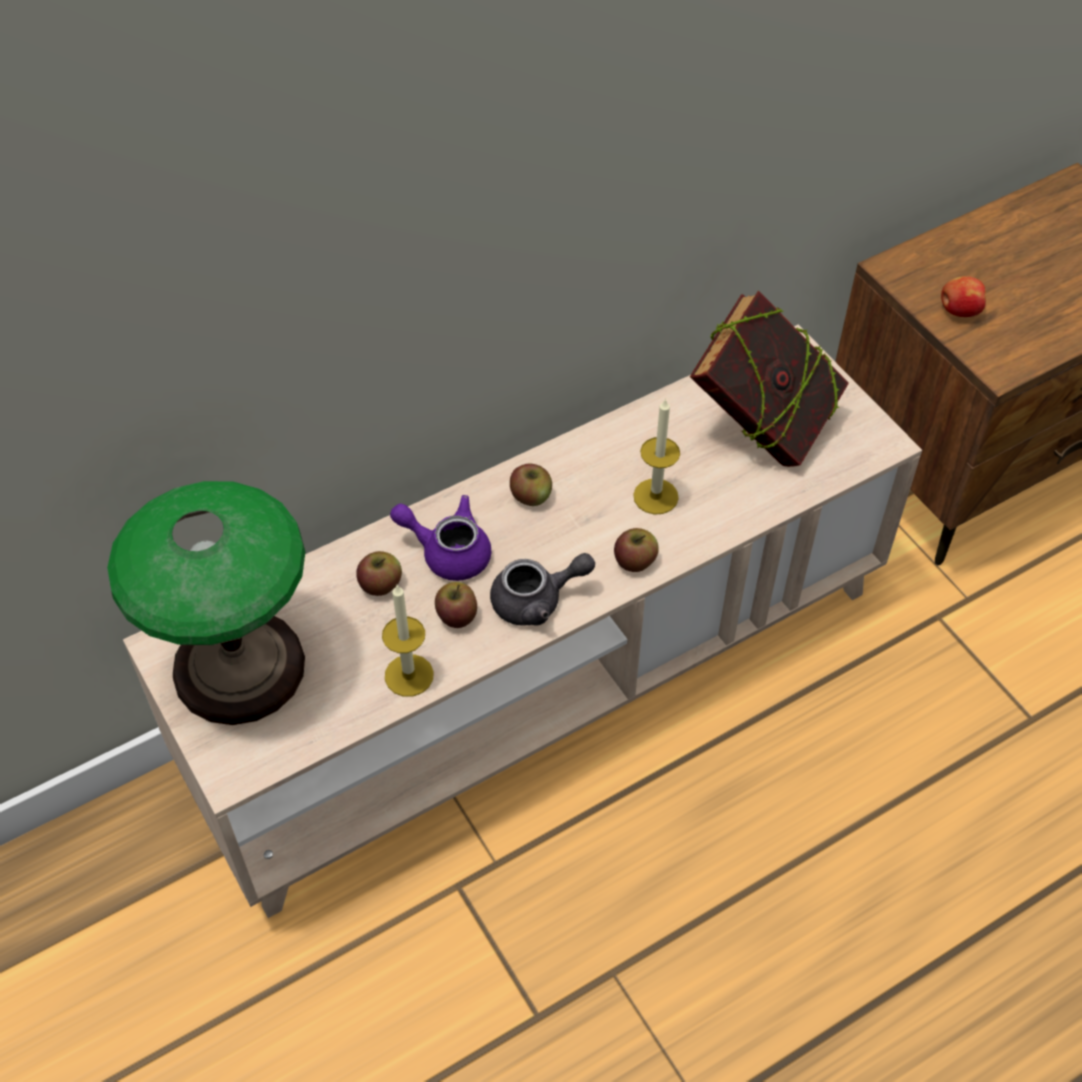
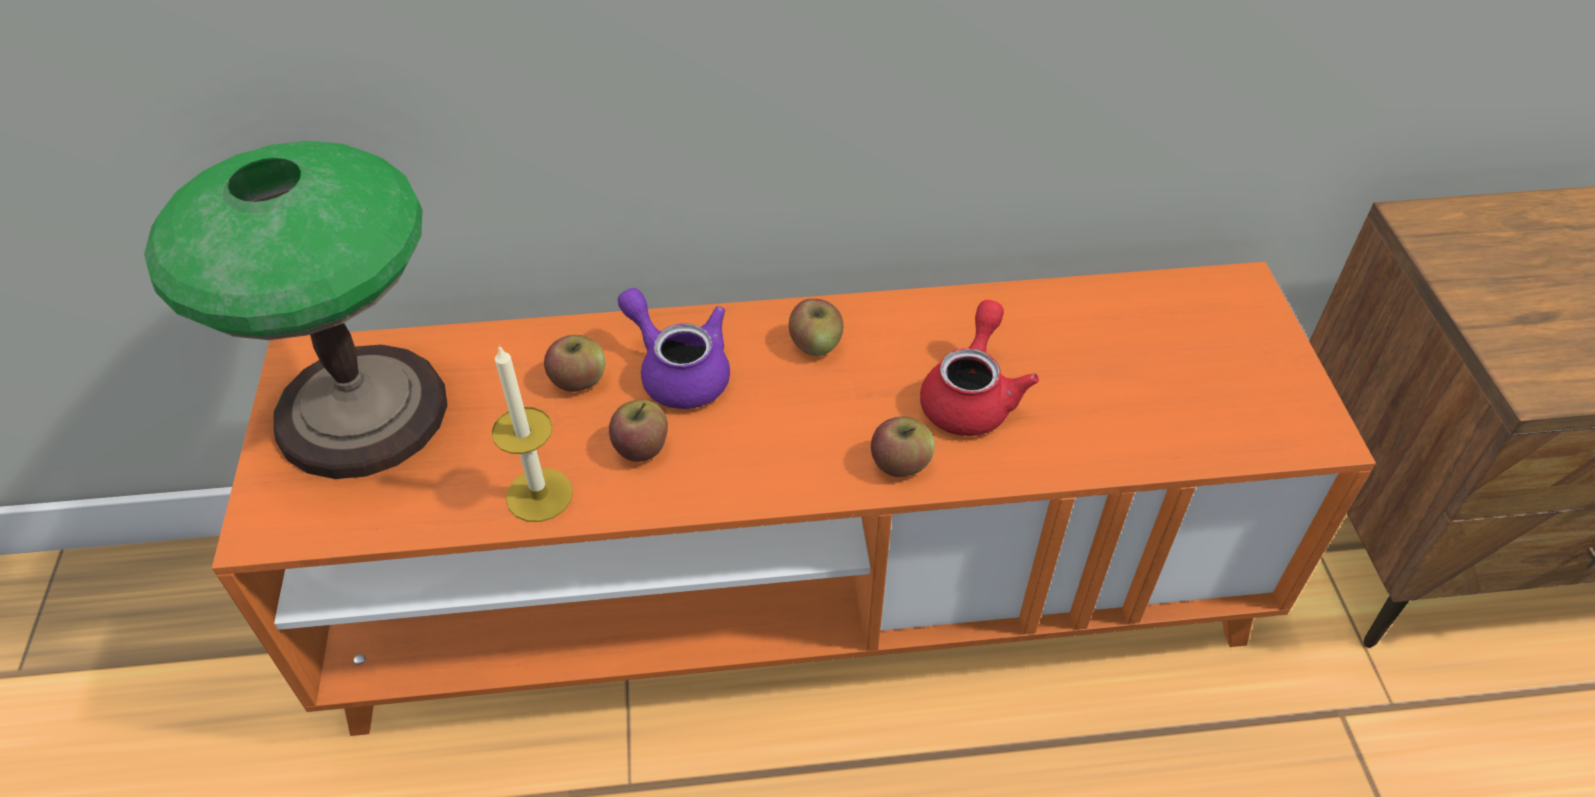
camera: 25 degrees right, 5 degrees down
(537, 600) = (748, 465): grey teapot -> none
(541, 682) = (797, 595): beige tv stand -> orange tv stand
(655, 496) = (971, 396): candle -> red teapot
(762, 427) = (1156, 361): book -> none
(958, 311) = (1500, 296): apple -> none

